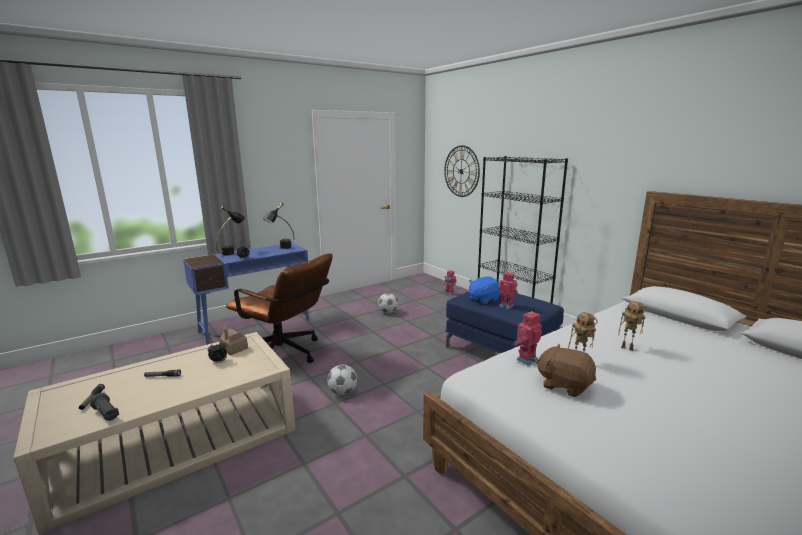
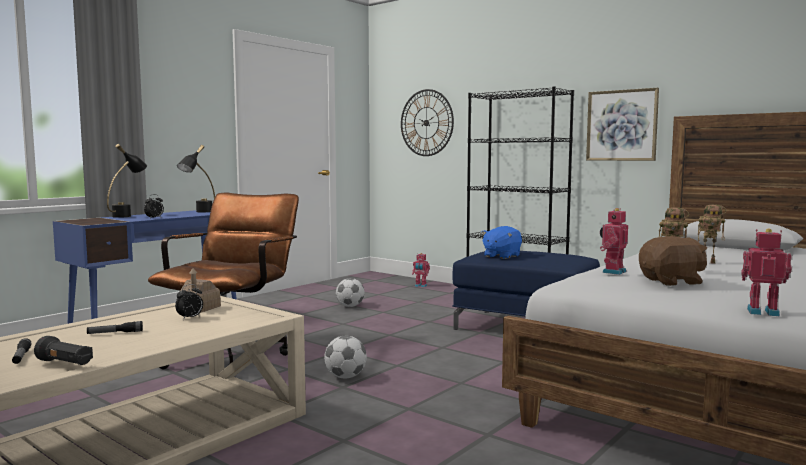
camera: 15 degrees left, 10 degrees down
(286, 355) = (232, 353): brown office chair -> brown office chair turned 90 degrees counterclockwise
(507, 306) = (535, 258): toy robot -> toy robot (762, 312)
(564, 385) = (672, 282): brown plush toy -> brown plush toy turned 150 degrees clockwise
(604, 192) = (621, 125): none -> picture

